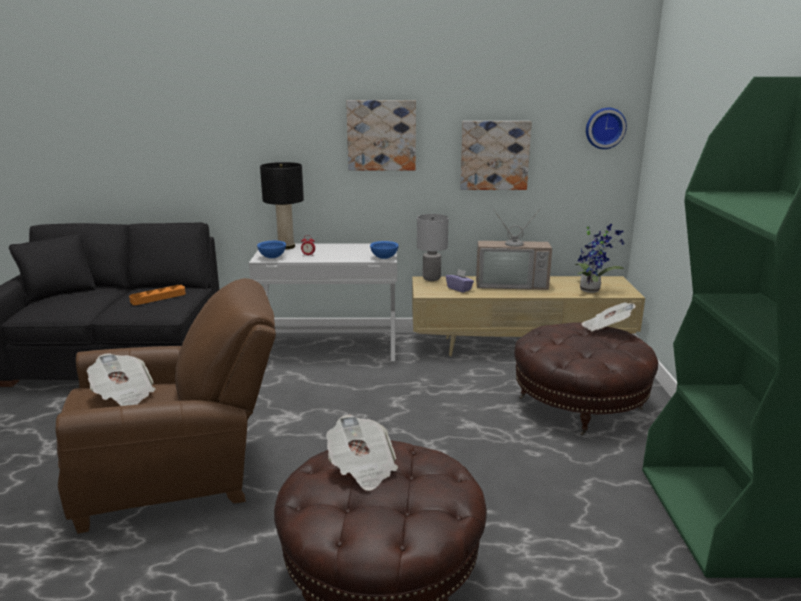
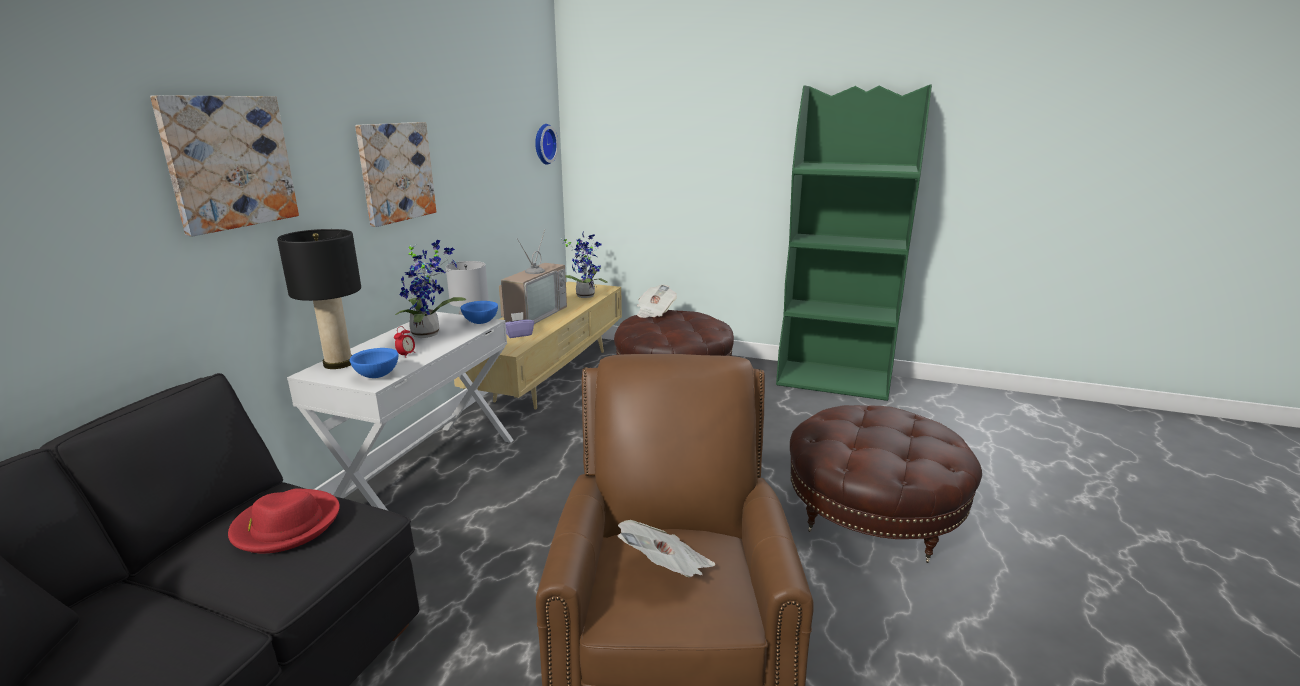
camera: 70 degrees left, 0 degrees up
(158, 298) = (286, 525): orange tray -> red hat
(350, 252) = (429, 333): none -> potted plant
(362, 468) = (858, 438): newspaper -> none
(494, 155) = (486, 182): picture -> picture (229, 162)

